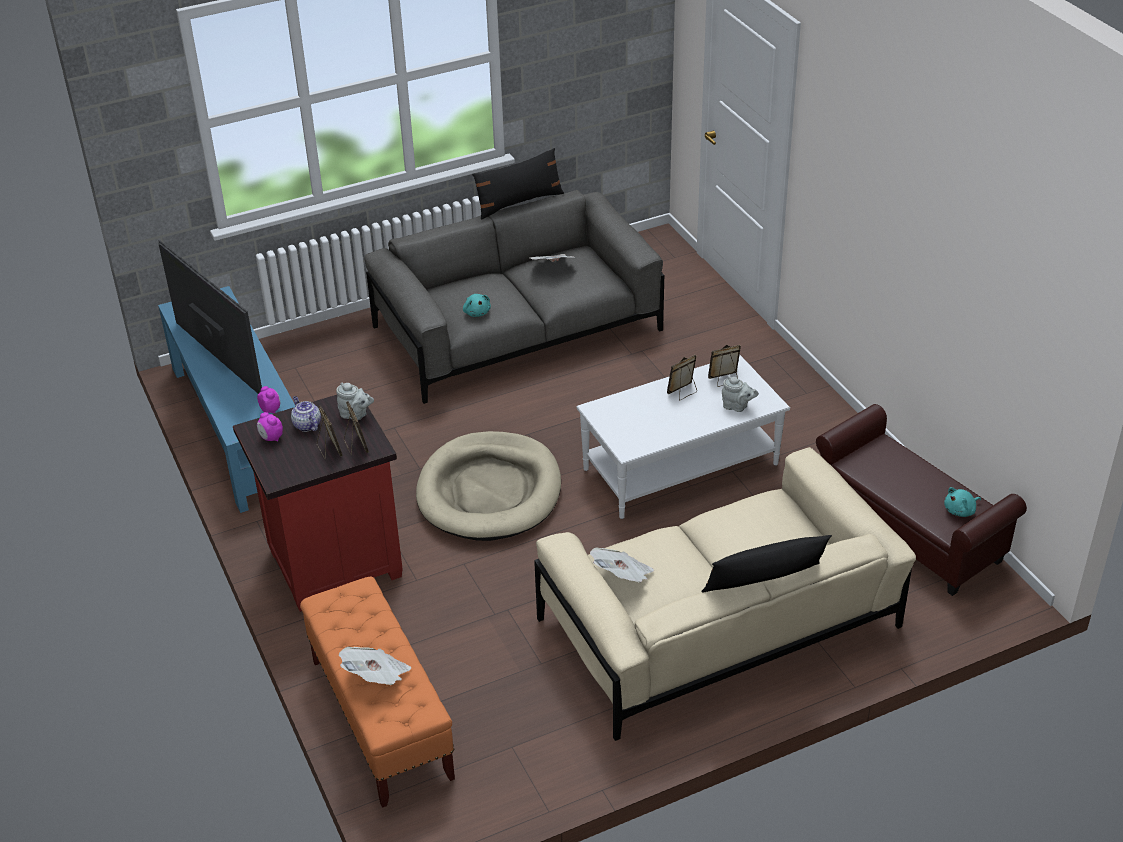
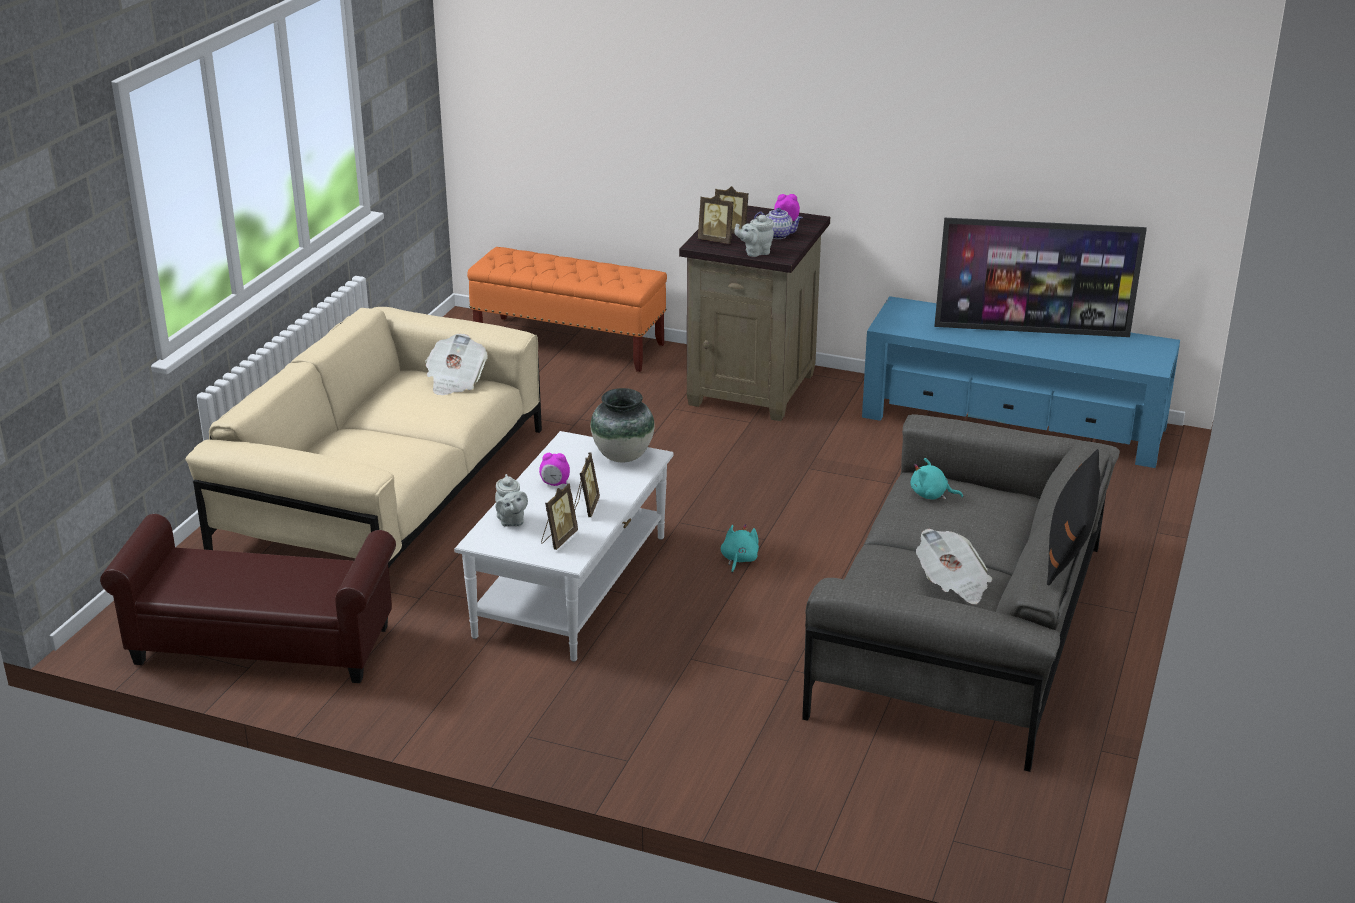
camera: 135 degrees right, 10 degrees down
(271, 410) = (909, 325): alarm clock -> alarm clock (555, 484)
(331, 564) = (753, 387): red cabinet -> beige cabinet
(377, 677) = (545, 262): newspaper -> none
(489, 491) = (718, 482): beige dog bed -> none
(612, 418) = (622, 456): none -> vase
(737, 407) = (511, 521): grey teapot -> grey teapot turned 90 degrees counterclockwise
(765, 585) = (298, 359): black pillow -> none
(961, 511) = (184, 579): turquoise plush toy -> turquoise plush toy (739, 560)

